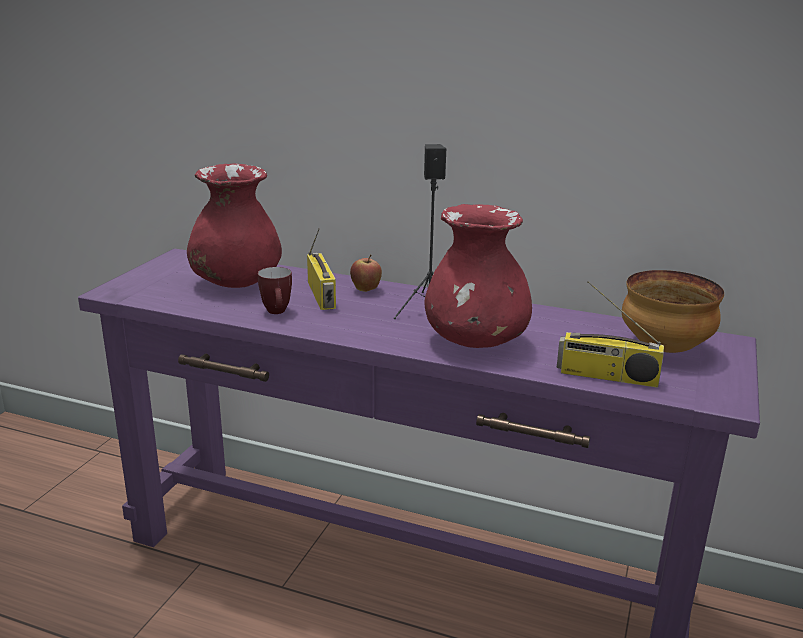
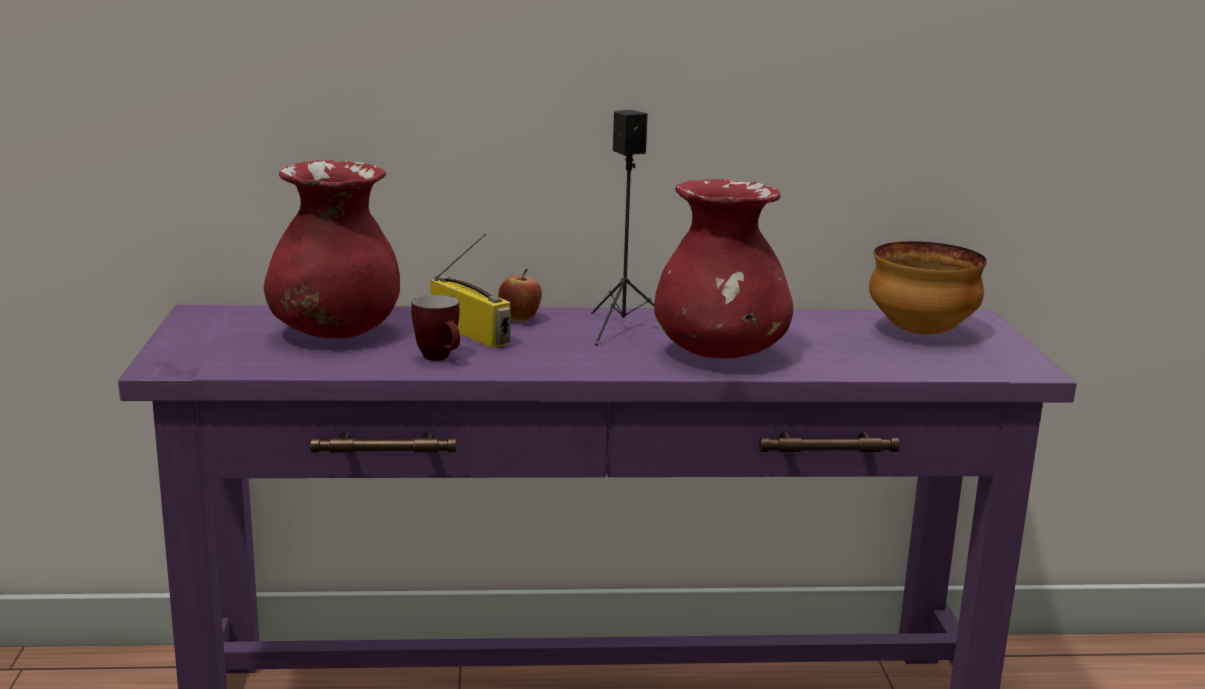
camera: 25 degrees left, 5 degrees down
(606, 376) = (895, 366): radio -> none

